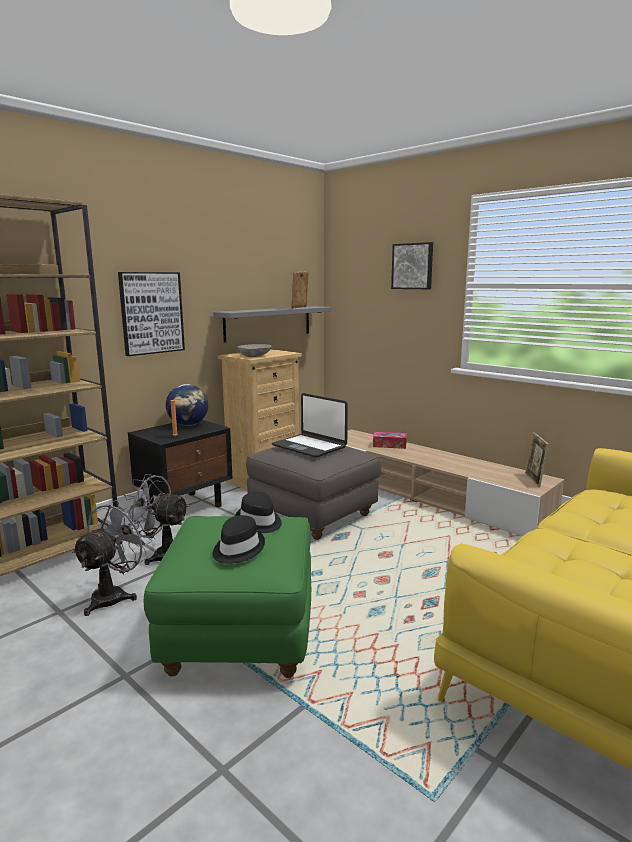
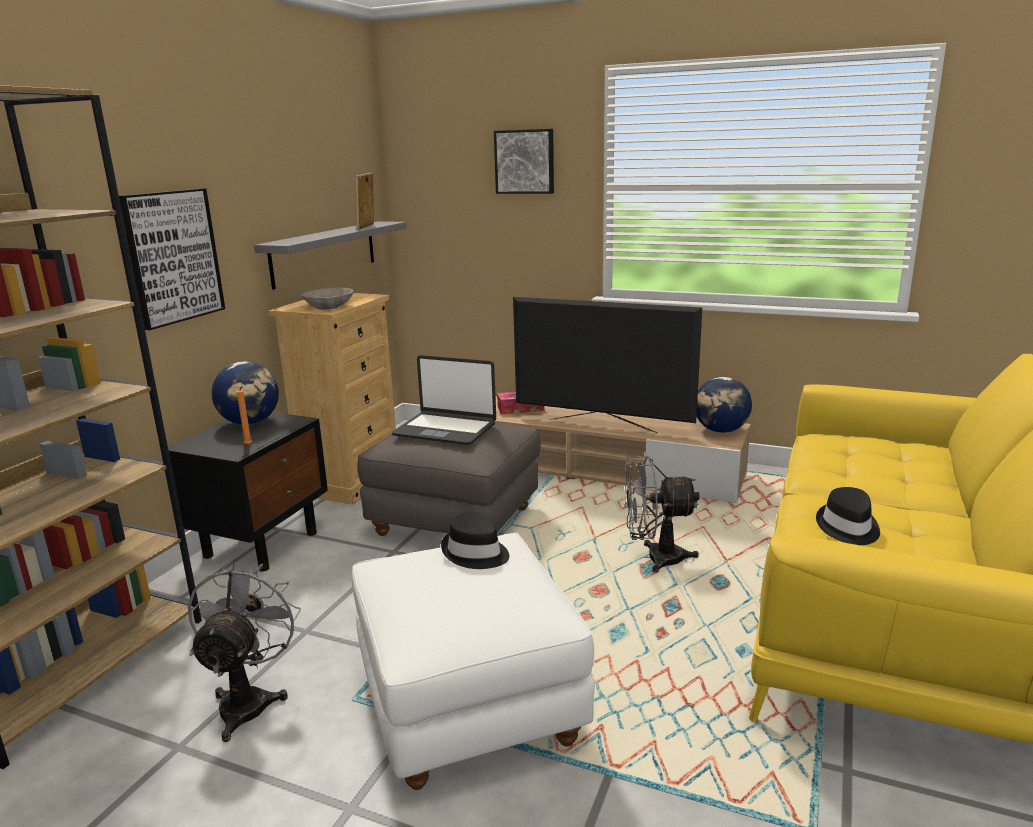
camera: 20 degrees left, 5 degrees up
(161, 555) = (278, 624): grey fan -> grey fan (655, 558)
(237, 549) = (481, 597): black hat -> black hat (847, 527)
(239, 633) = (468, 706): green ottoman -> white ottoman
(440, 464) = (602, 425): none -> television
(534, 480) = (721, 431): picture frame -> globe

